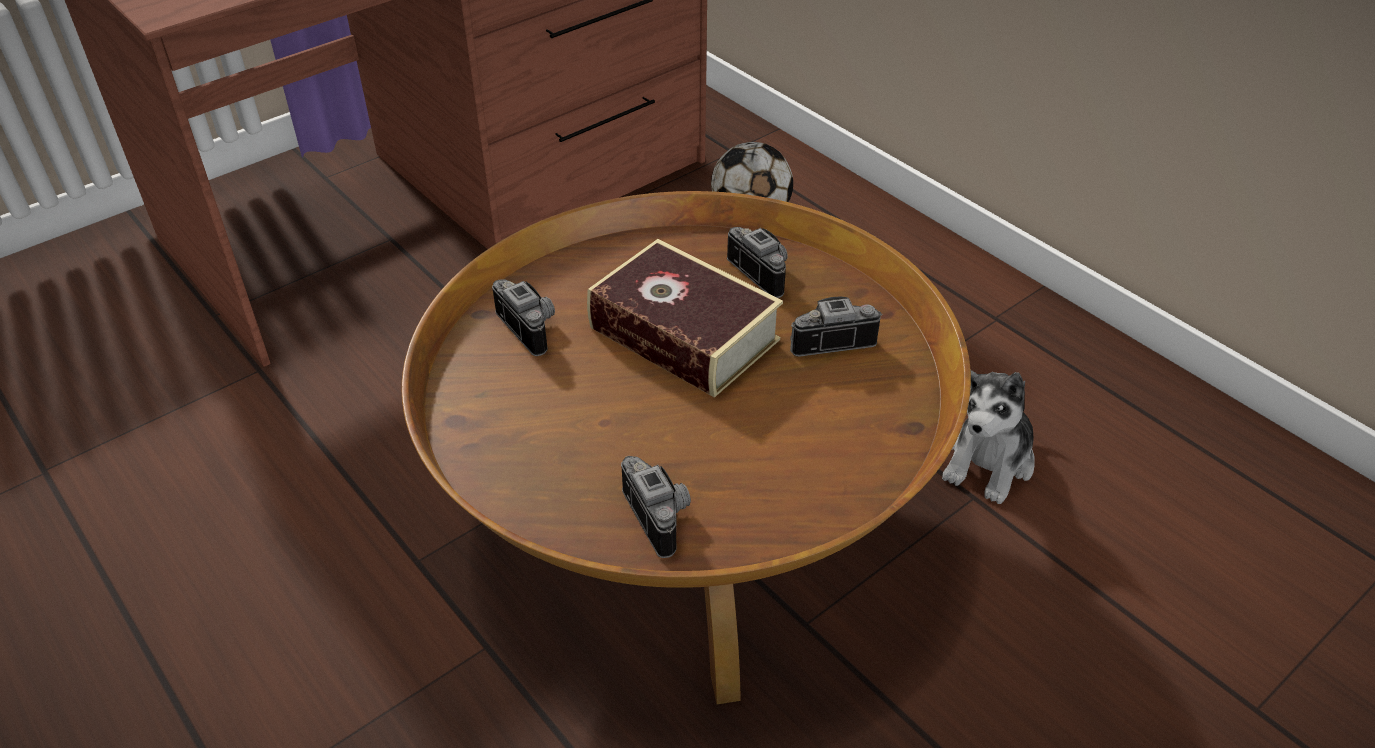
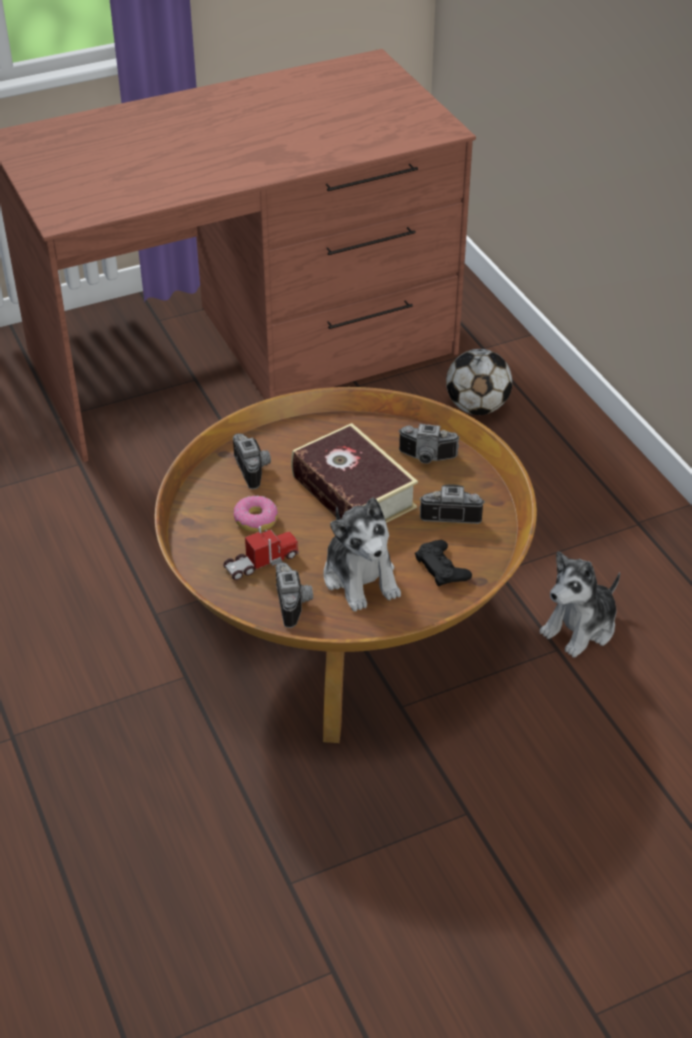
camera: 15 degrees right, 0 degrees up
(557, 399) = (255, 520): none -> donut
(587, 461) = (261, 562): none -> toy truck
(744, 456) = (361, 578): none -> plush toy
(765, 272) = (426, 458): camera -> camera turned 120 degrees clockwise
(853, 418) = (442, 568): none -> black game controller

